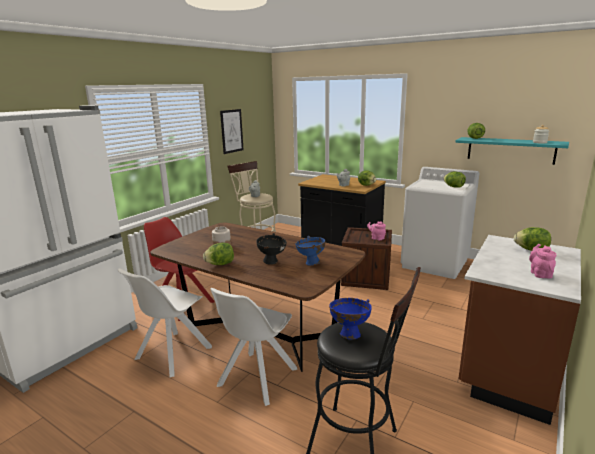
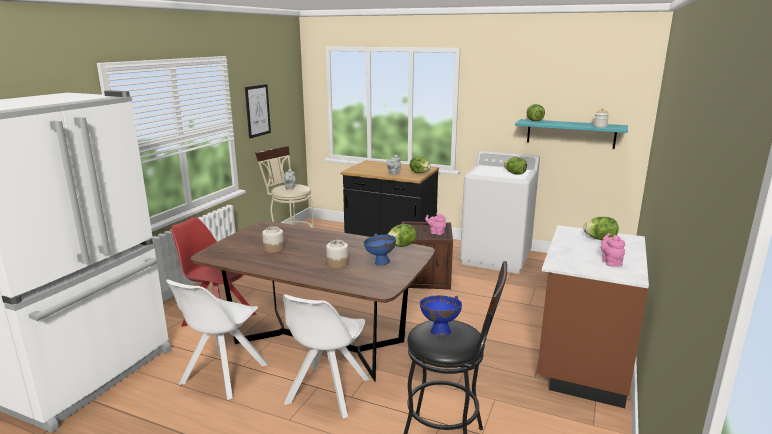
camera: 10 degrees left, 0 degrees up
(220, 264) = (280, 269): lettuce -> lettuce (401, 246)
(272, 262) = (337, 264): black bowl -> jar

